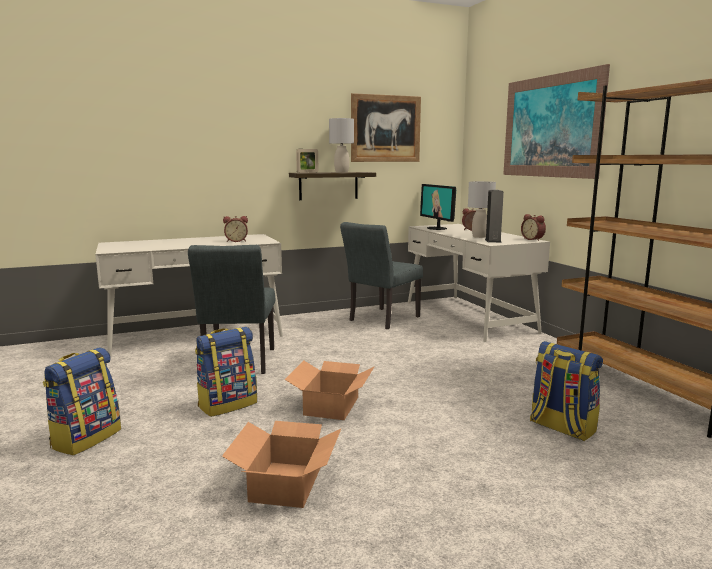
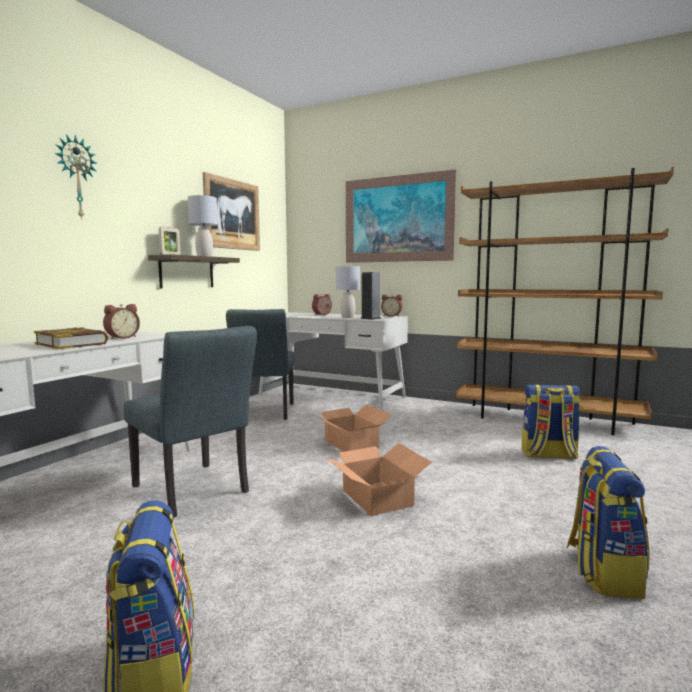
camera: 40 degrees left, 5 degrees down
(196, 243) = (72, 344): none -> book
(227, 117) = (76, 177): none -> wall clock
(228, 404) = (272, 537): backpack -> backpack (602, 571)
(287, 483) = (493, 585): cardboard box -> cardboard box (351, 443)
(437, 228) = (288, 315): monitor -> none

